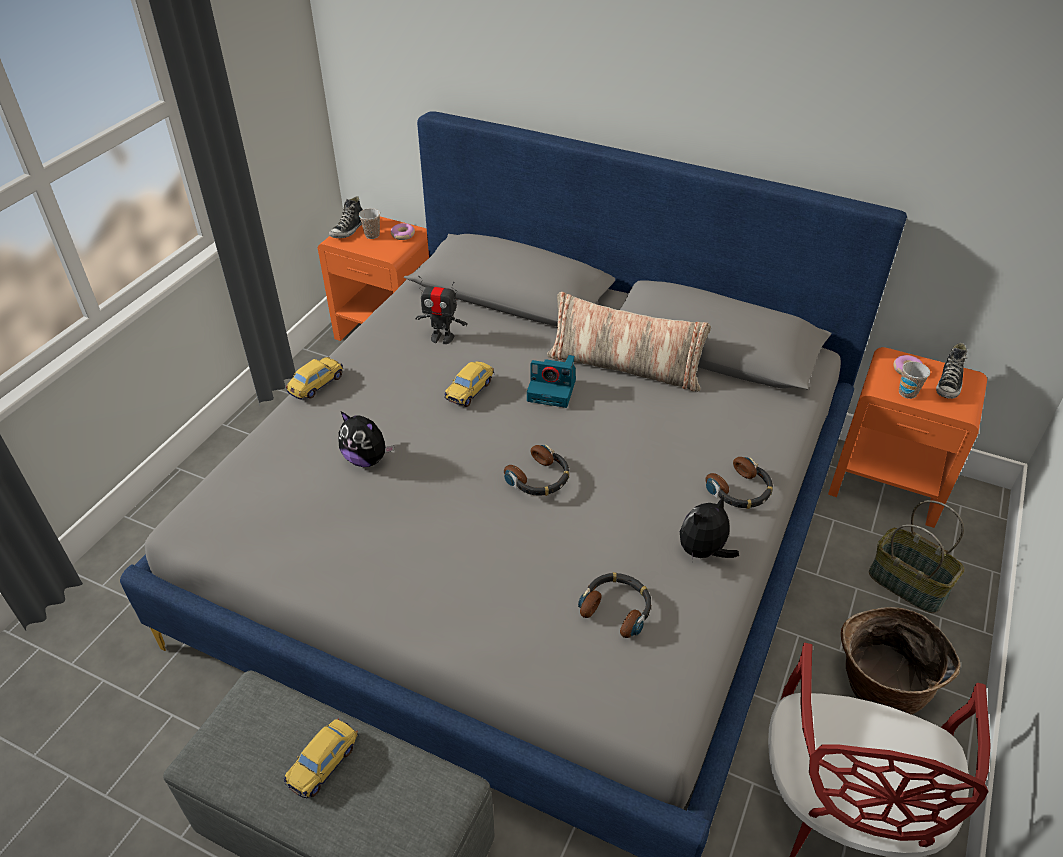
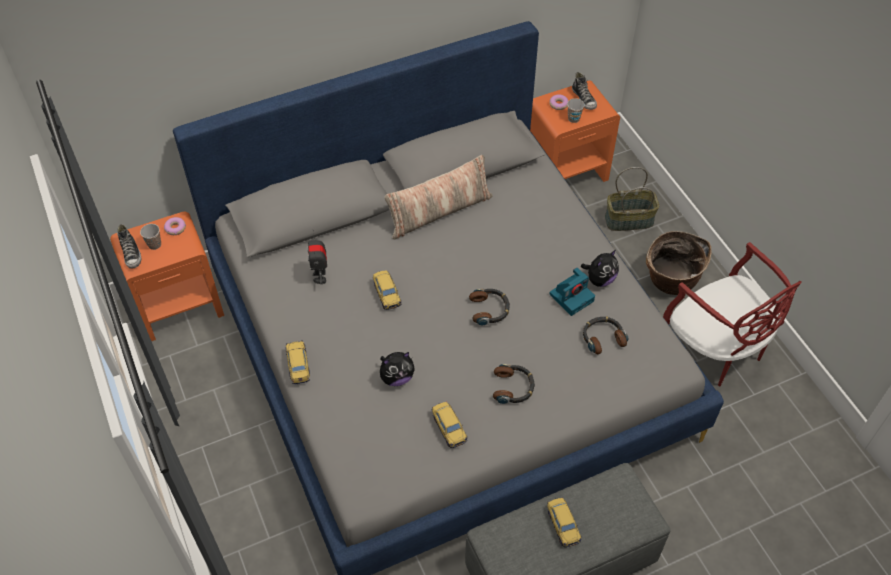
camera: 50 degrees left, 10 degrees up
(336, 541) = (449, 428): none -> toy car
(442, 337) = (320, 276): toy robot -> toy robot turned 120 degrees clockwise
(553, 390) = (425, 256): camera -> camera (572, 297)
(703, 552) = (599, 279): plush toy -> plush toy turned 135 degrees counterclockwise
(740, 491) = (576, 235): headphones -> headphones (513, 387)

